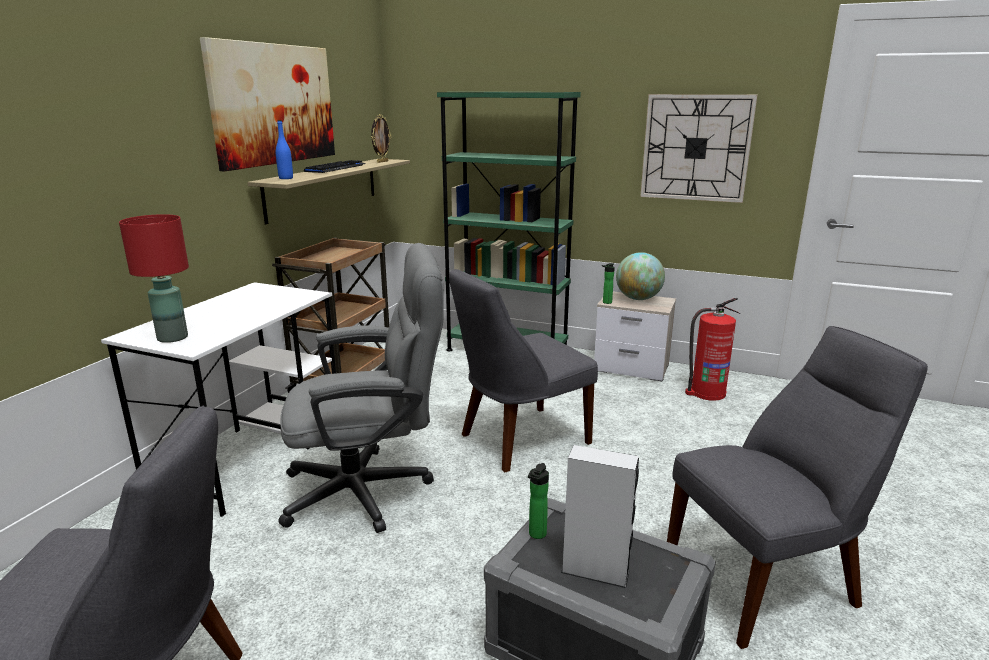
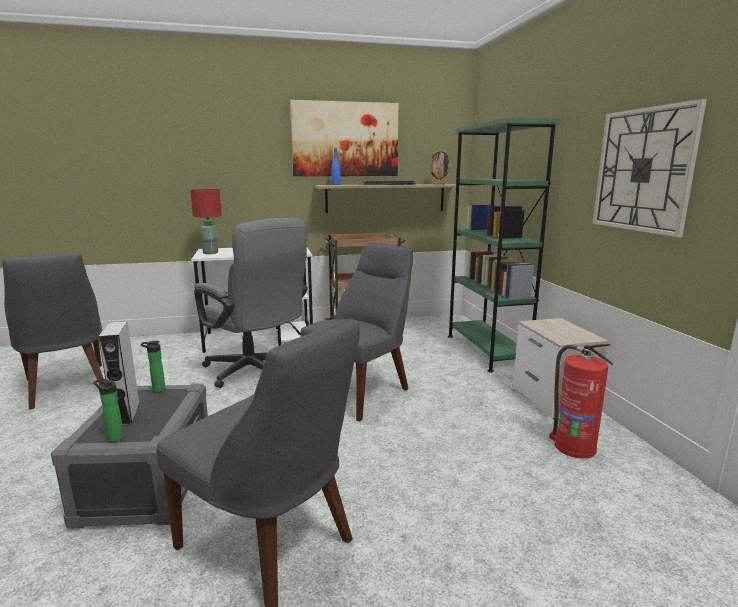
camera: 55 degrees right, 5 degrees down
(519, 440) = (361, 392): grey chair -> grey chair turned 105 degrees clockwise
(606, 302) = (528, 322): bottle -> bottle (114, 437)
(638, 299) = (567, 329): globe -> none

